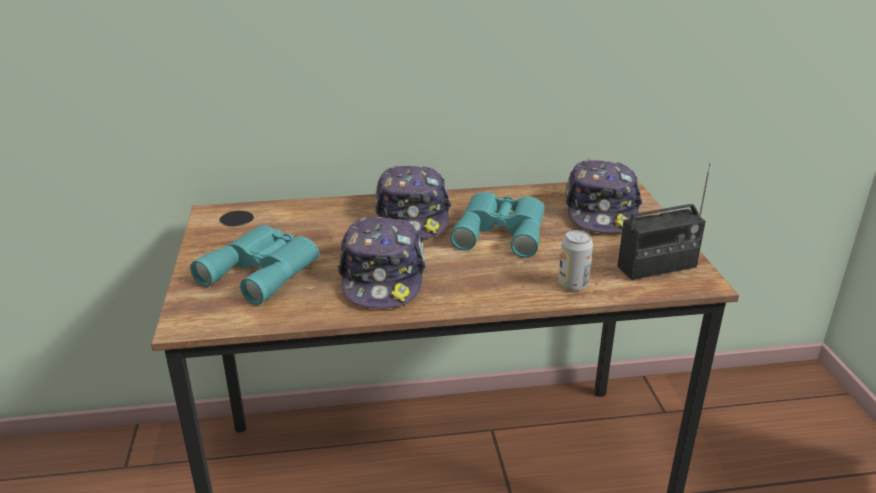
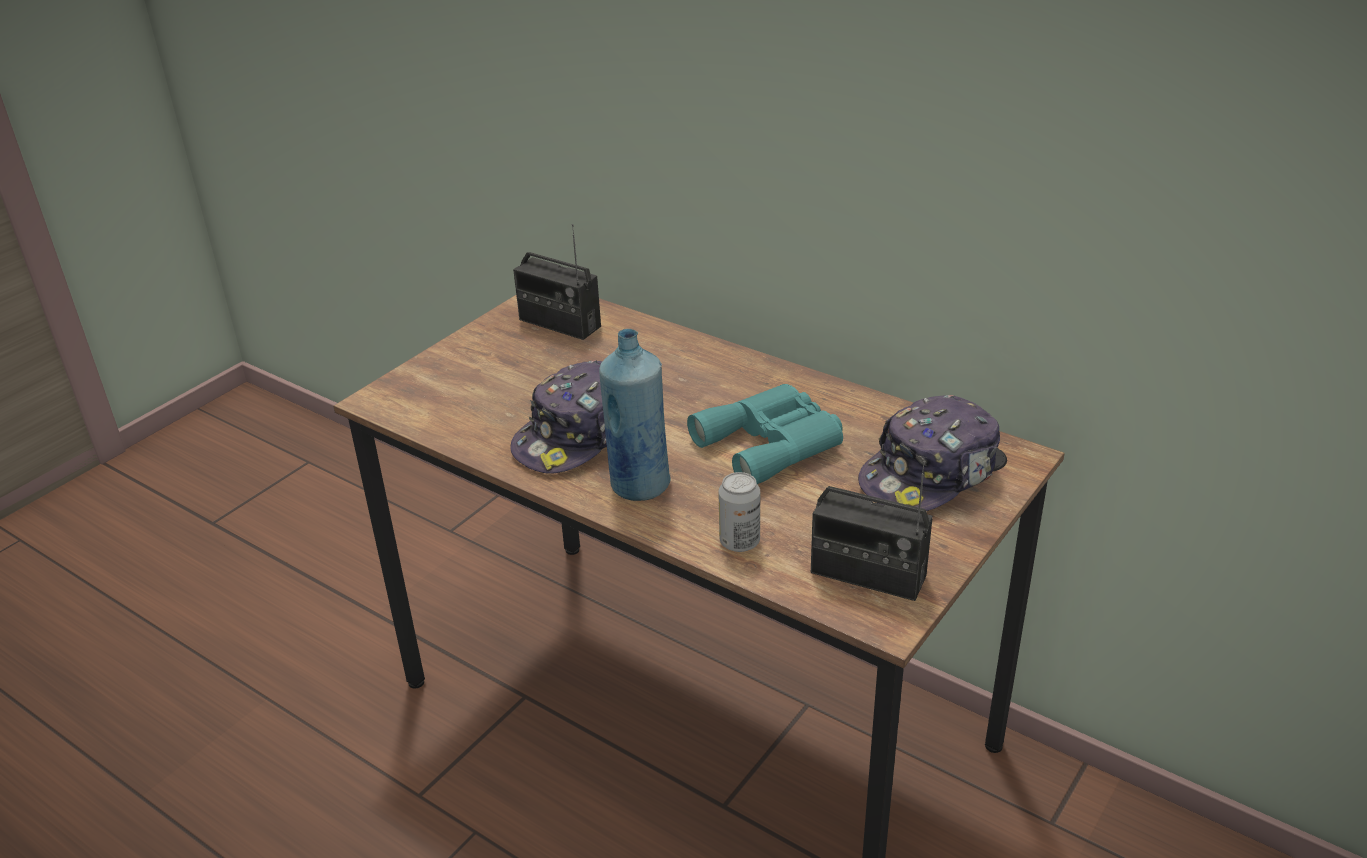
camera: 45 degrees right, 5 degrees up
(254, 224) = (559, 323): none -> radio
(264, 270) = (499, 378): turquoise binoculars -> none
(413, 216) = (711, 382): cap -> none
(467, 285) = (639, 485): none -> blue bottle

